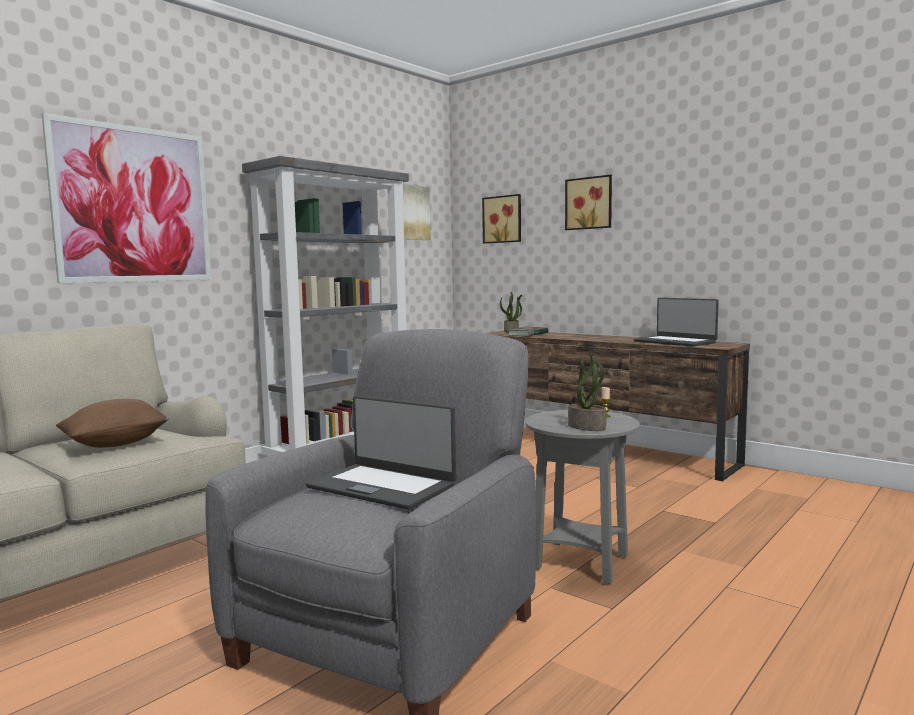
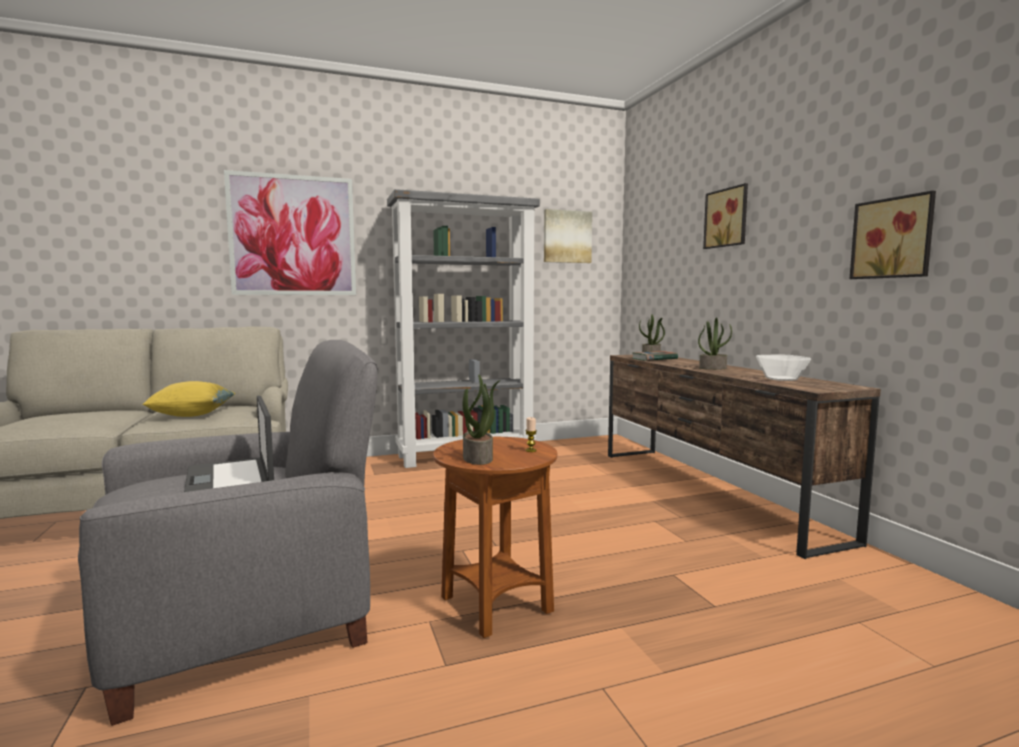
camera: 30 degrees right, 0 degrees up
(115, 444) = (192, 415): brown pillow -> yellow pillow
(503, 219) = (658, 240): picture -> picture (893, 238)
(580, 562) = (495, 605): grey side table -> brown side table
(601, 338) = (713, 368): none -> potted plant
(675, 342) = (782, 379): laptop -> bowl

